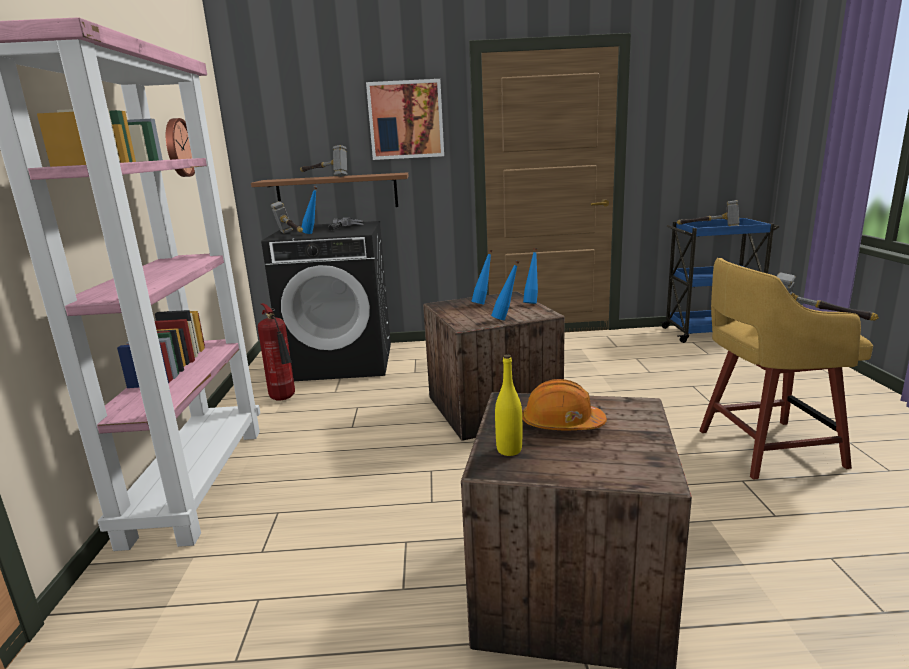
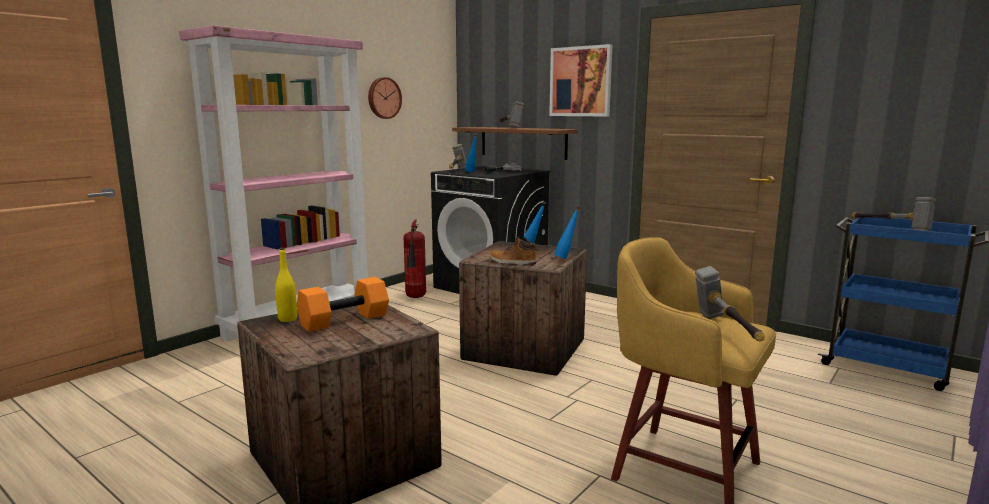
camera: 40 degrees right, 5 degrees down
(506, 319) = (512, 262): blue bottle -> boot
(561, 424) = (344, 319): orange hard hat -> orange dumbbell

